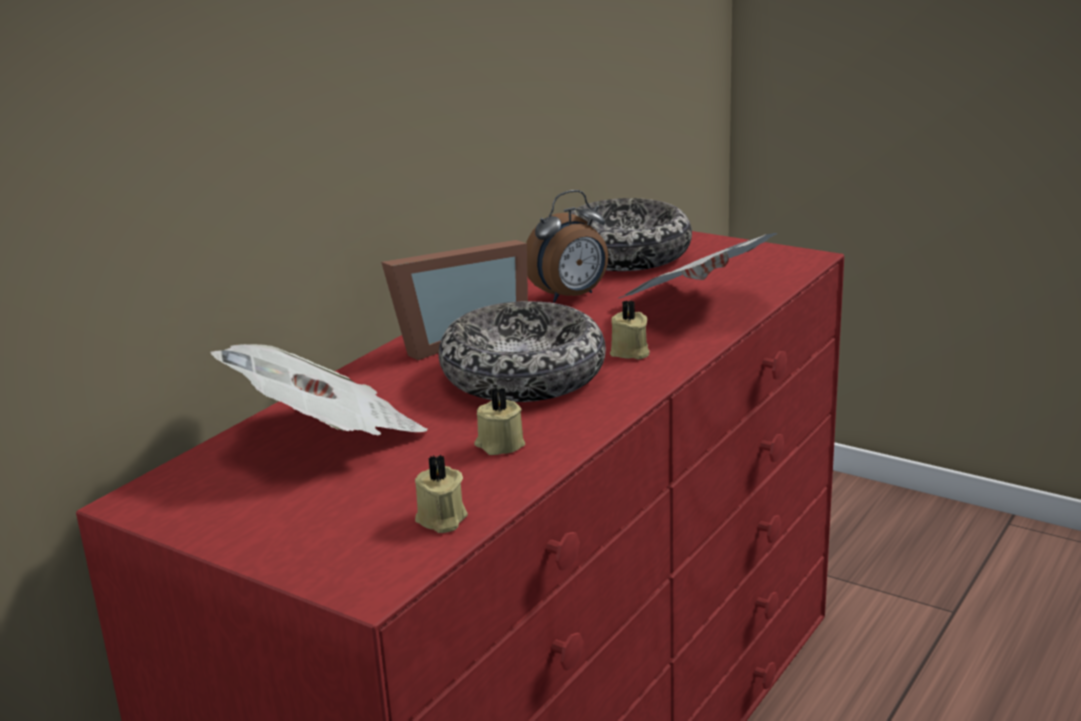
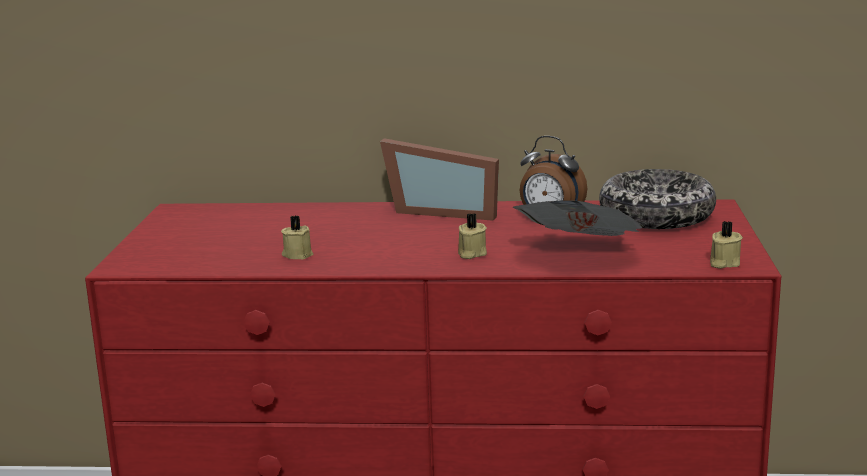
camera: 60 degrees right, 5 degrees down
(329, 437) = (273, 221): newspaper -> none
(441, 520) = (197, 263): beige candle -> beige candle (723, 263)
(523, 375) = (401, 238): bowl -> none

